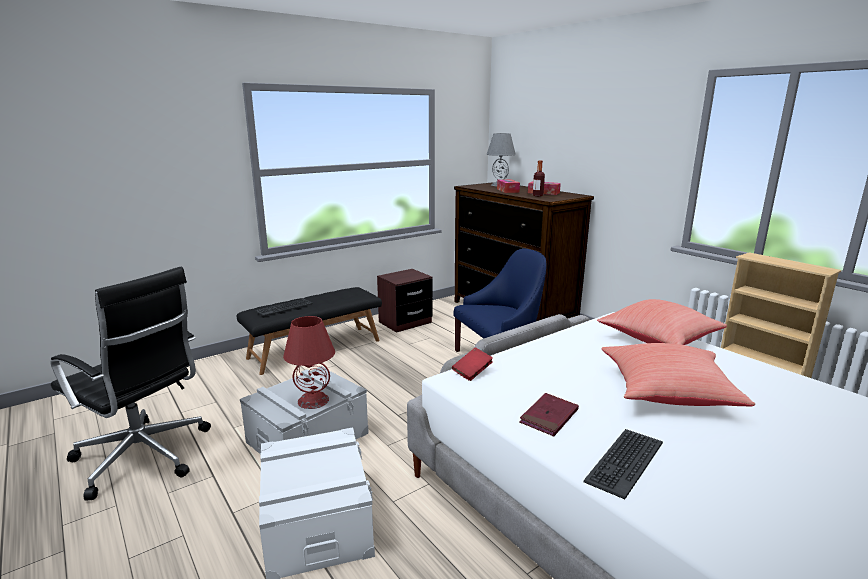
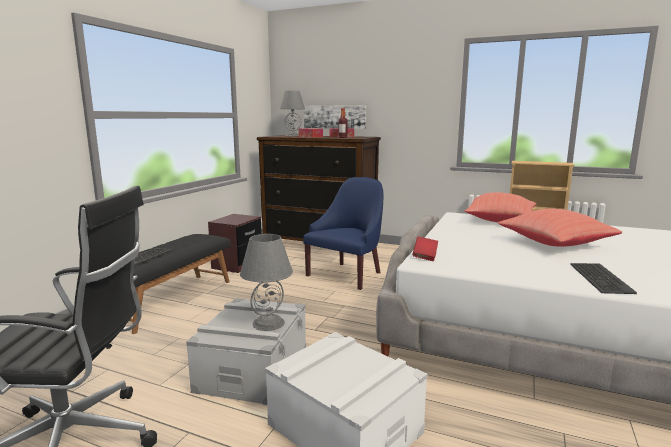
camera: 30 degrees left, 5 degrees down
(313, 400) = (268, 323): red table lamp -> grey table lamp
(548, 166) = (334, 117): none -> picture
(549, 417) = (519, 268): red book -> none

